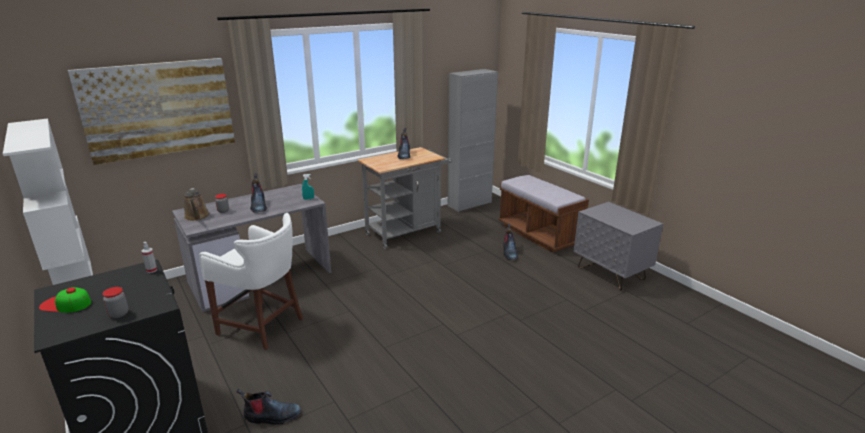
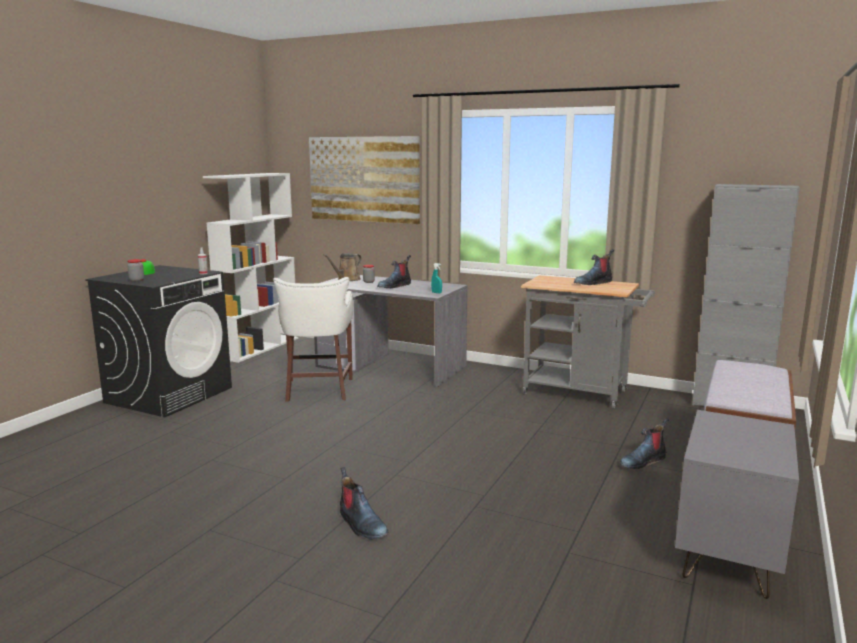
camera: 60 degrees right, 10 degrees down
(271, 417) = (198, 430): boot -> boot (361, 524)

